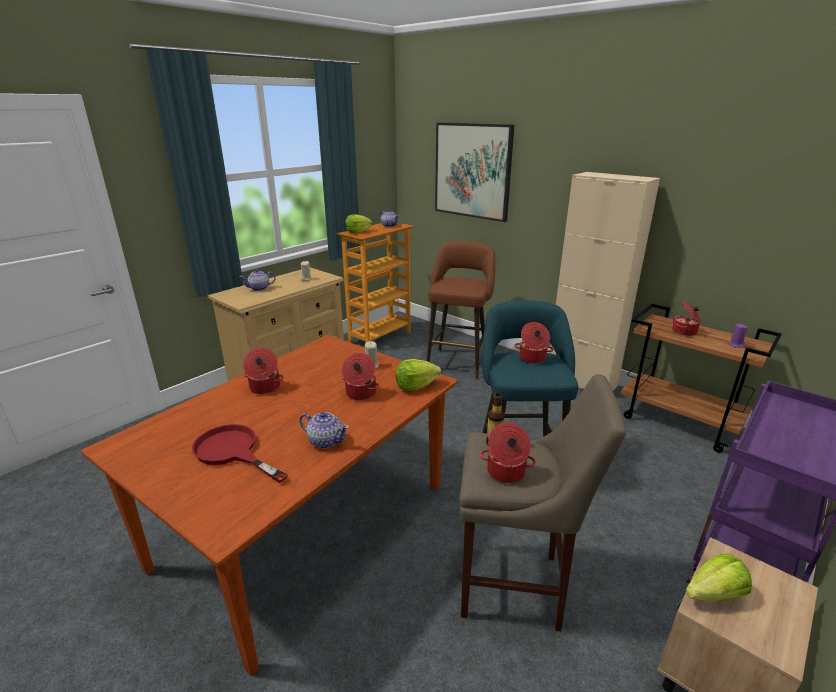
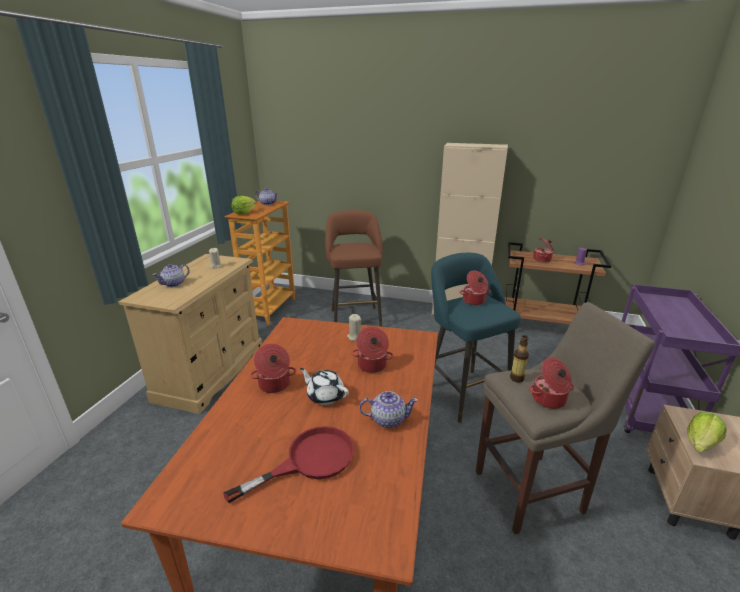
camera: 25 degrees left, 0 degrees up
(232, 452) = (309, 460): red frying pan -> red frying pan turned 135 degrees clockwise
(294, 407) = (325, 396): none -> white teapot
(415, 386) = (411, 346): lettuce -> none
(472, 171) = (339, 147): picture -> none

